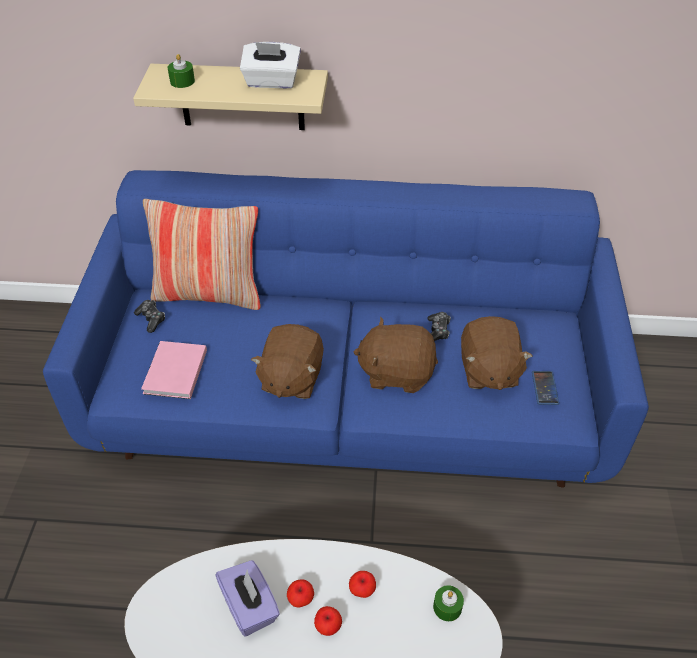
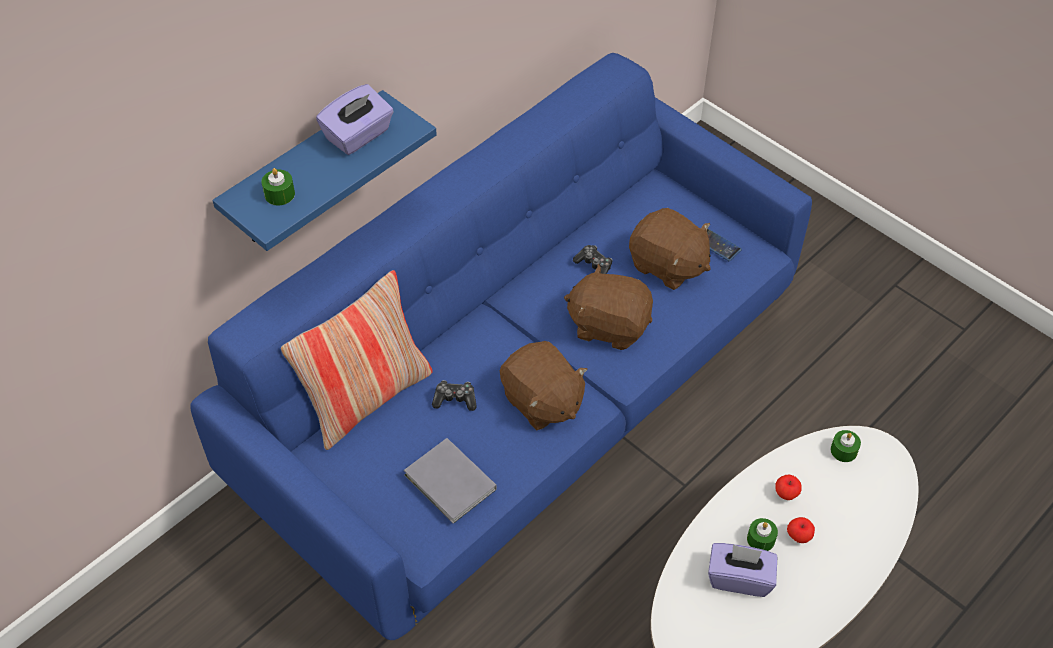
camera: 50 degrees left, 5 degrees up
(151, 319) = (354, 464): game controller -> game controller (455, 399)
(174, 373) = (450, 484): pink book -> grey book
(241, 97) = (306, 172): beige shelf -> blue shelf
(272, 82) = (358, 136): white tissue box -> purple tissue box
(300, 599) = (761, 539): apple -> green candle
(396, 372) = (609, 325): brown plush toy -> brown plush toy turned 60 degrees clockwise

